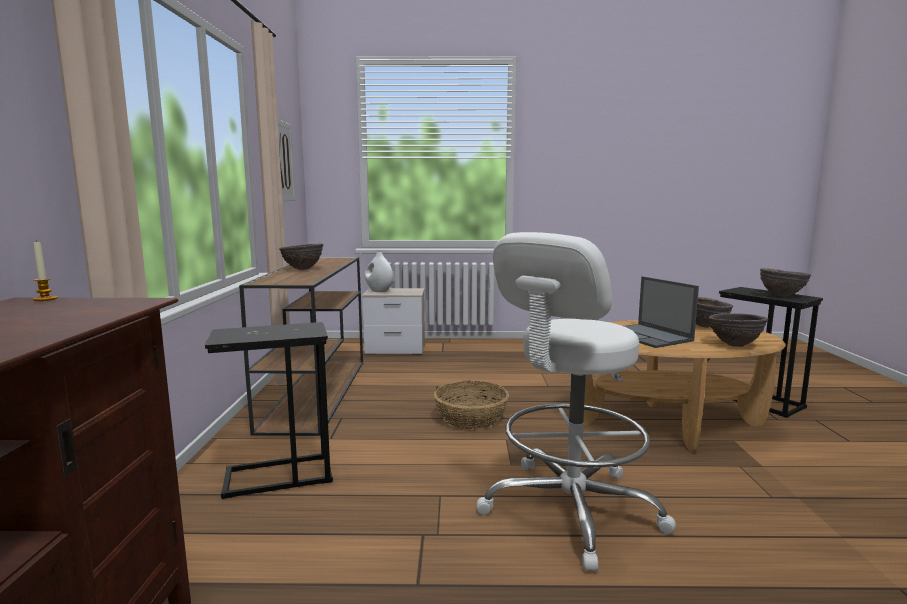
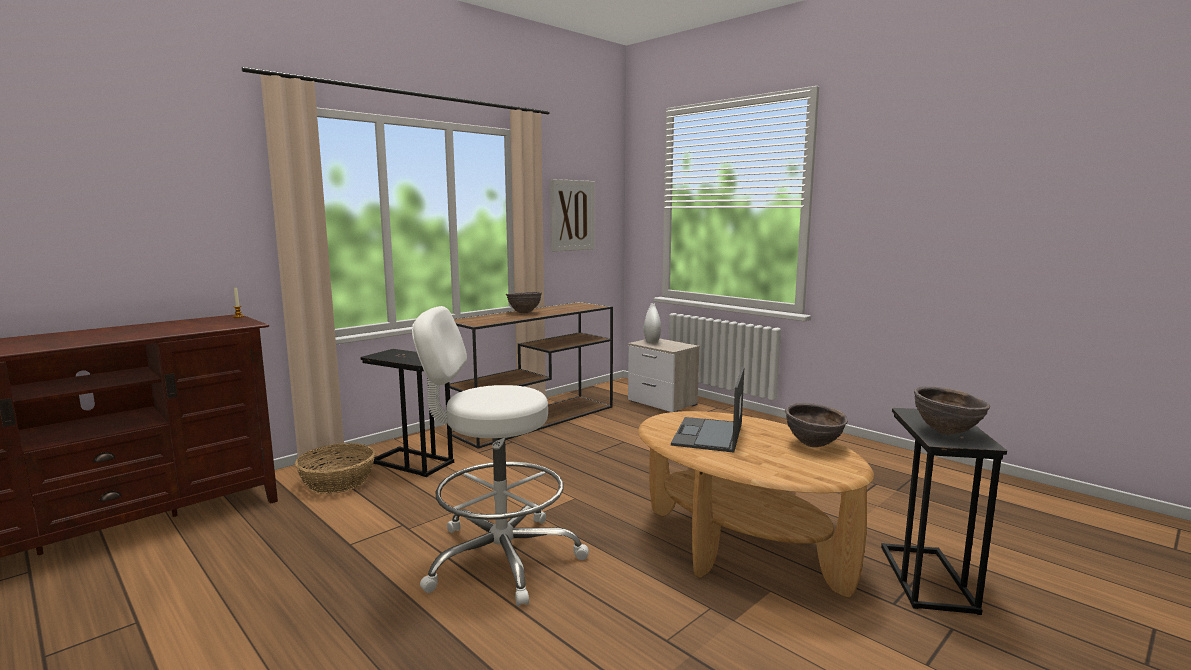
camera: 45 degrees right, 0 degrees up
(471, 418) = (588, 474): basket -> basket (338, 481)
(734, 345) = (759, 469): brown bowl -> none

